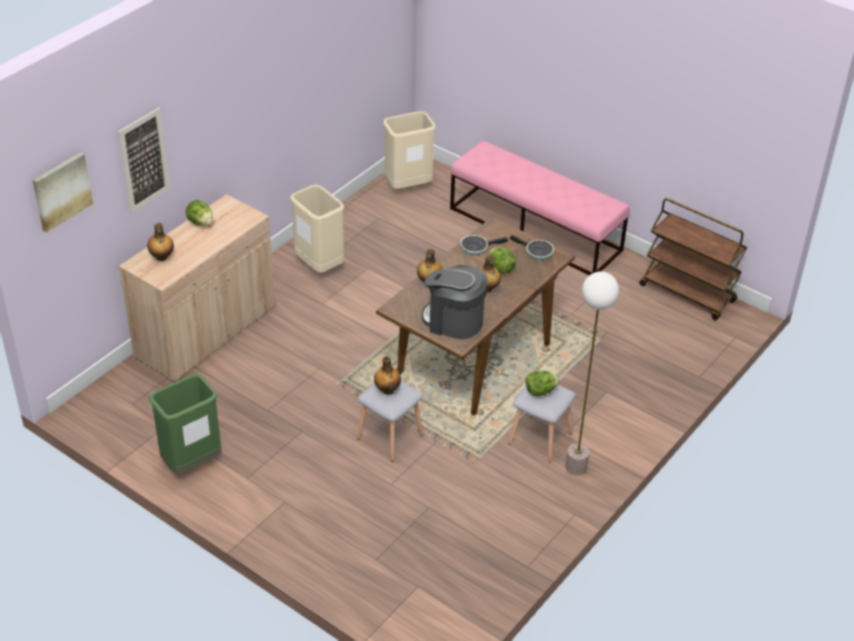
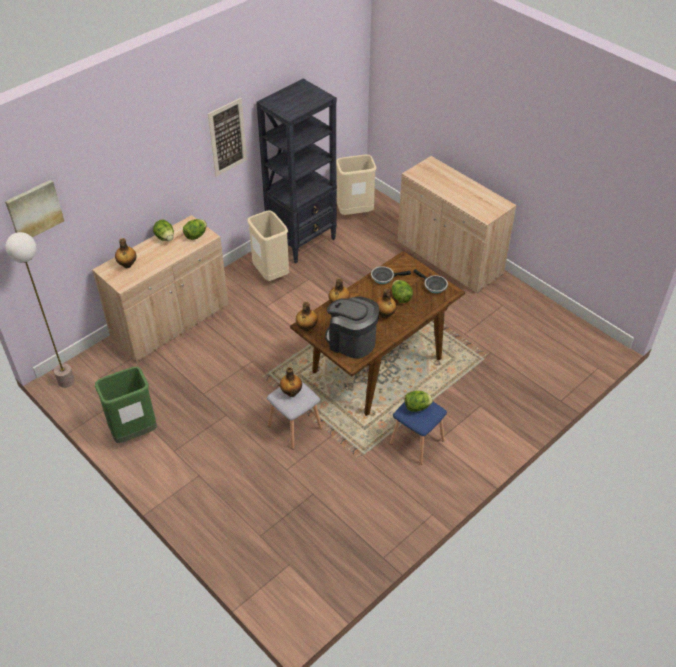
camera: 10 degrees right, 5 degrees up
(144, 160) = (113, 187): picture -> picture (227, 137)
(238, 217) = (196, 236): none -> lettuce
(350, 224) = (302, 241): none -> black bookcase
(396, 311) = (306, 328): none -> bottle
(535, 229) = (449, 258): pink bench -> beige cabinet
(540, 439) = (417, 442): grey stool -> blue stool
(575, 467) = (441, 471): floor lamp -> floor lamp (66, 381)
(688, 294) = (565, 325): brown cart -> none

